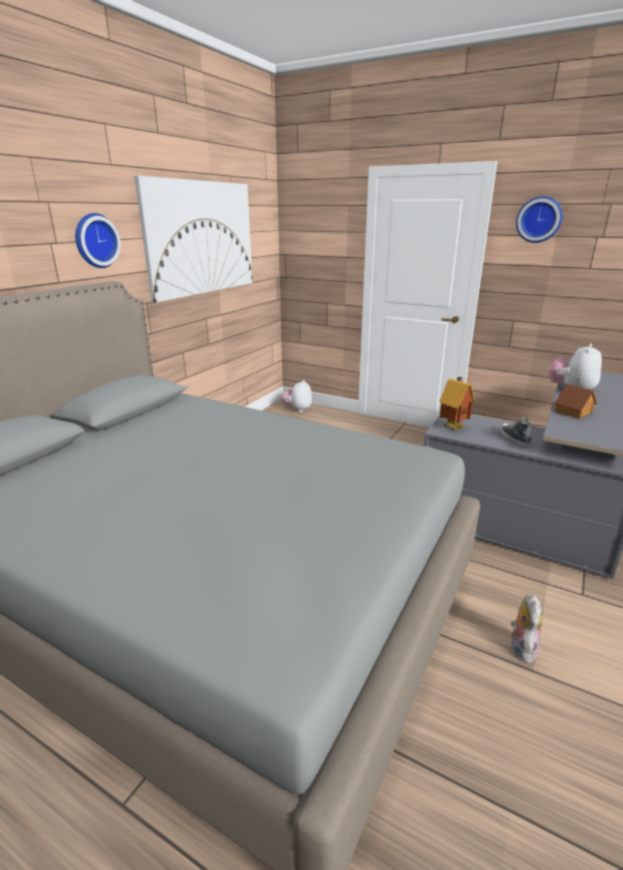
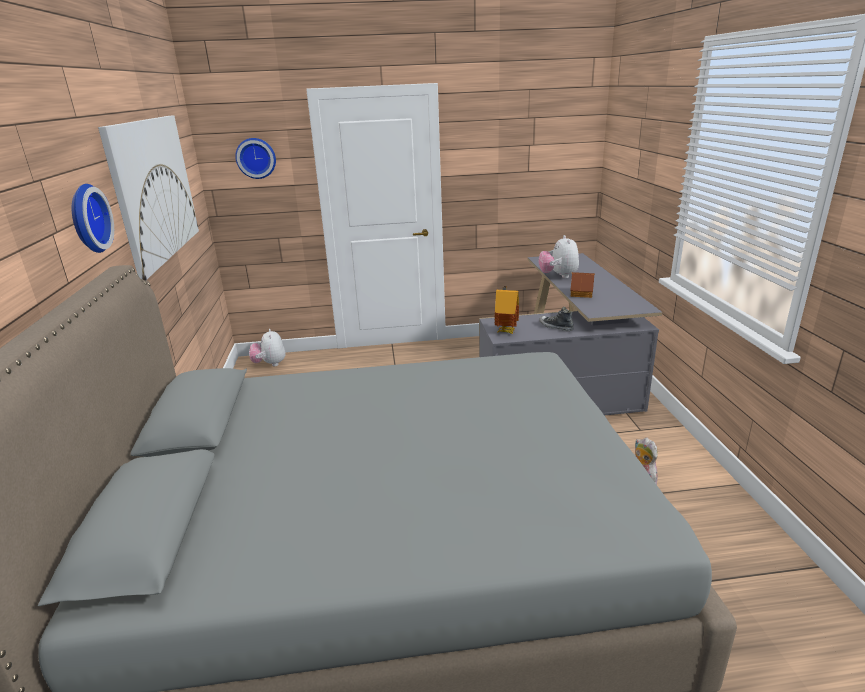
camera: 35 degrees left, 0 degrees up
(539, 219) = (482, 133): wall clock -> wall clock (256, 158)

